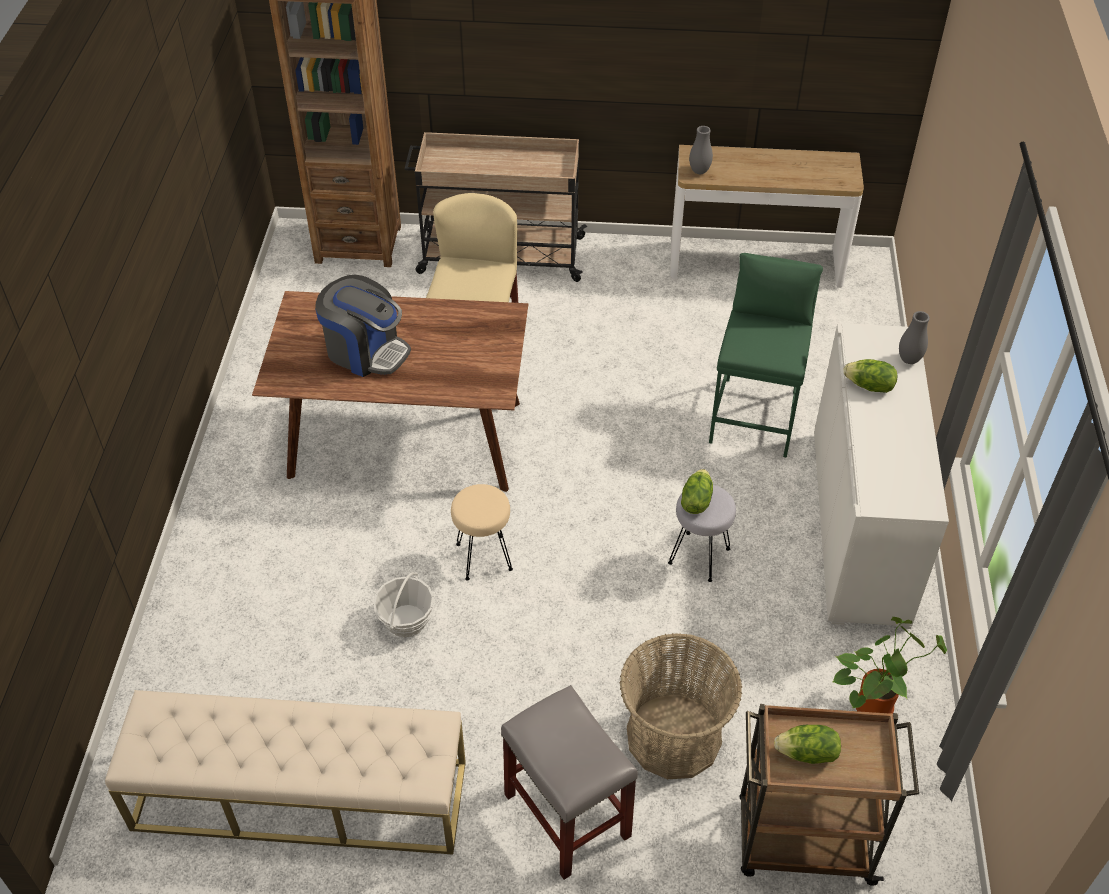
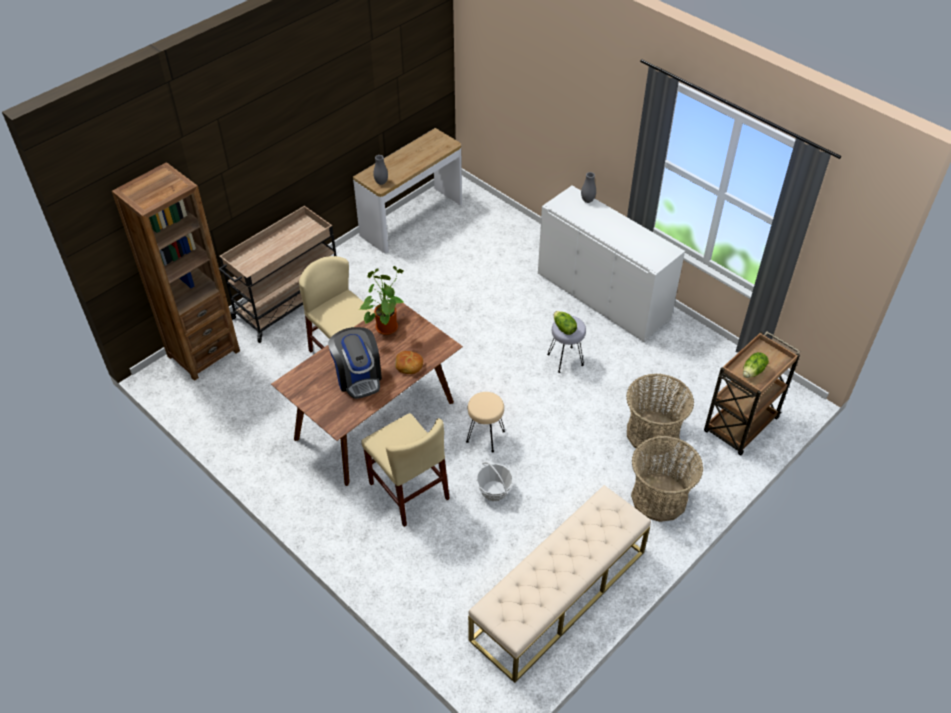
camera: 50 degrees left, 0 degrees up
(330, 538) = (408, 491): none -> beige chair
(366, 351) = (358, 377): coffee machine -> coffee machine turned 90 degrees clockwise
(429, 382) = (409, 366): none -> bread
(565, 815) = (659, 498): grey stool -> basket
(755, 416) = (505, 286): green stool -> none
(869, 386) = (589, 222): lettuce -> none
(874, 703) = (696, 357): potted plant -> potted plant (385, 326)

